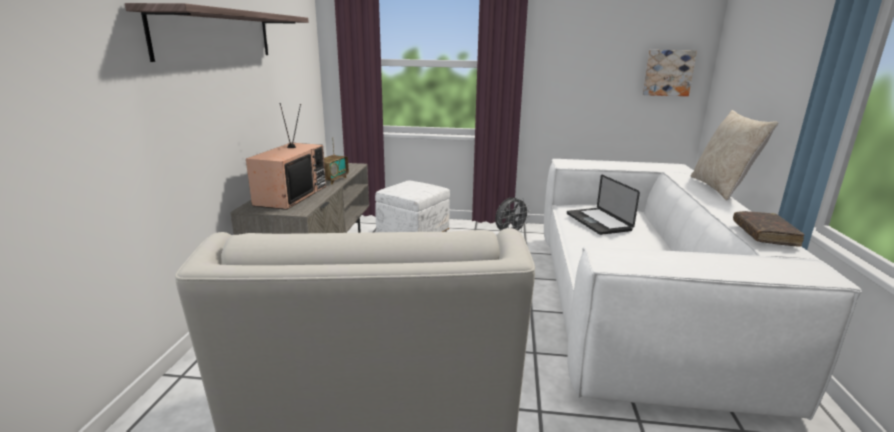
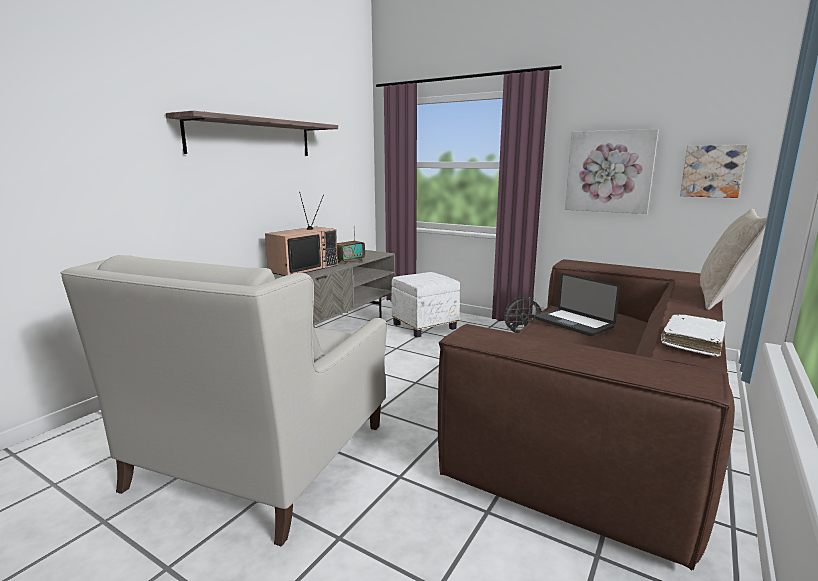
camera: 25 degrees right, 5 degrees down
(582, 72) = (609, 171): none -> picture
(598, 222) = (573, 323): laptop -> laptop turned 45 degrees counterclockwise
(636, 303) = (597, 416): white sofa -> brown sofa
(764, 234) = (692, 342): brown book -> white book

